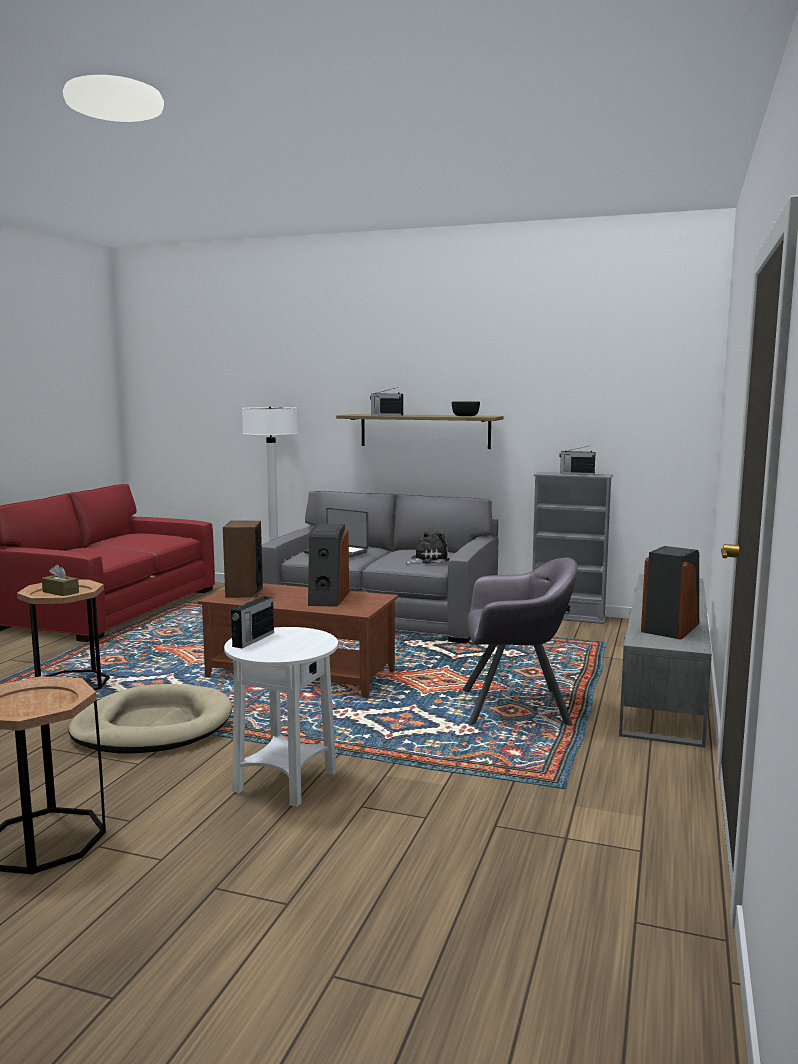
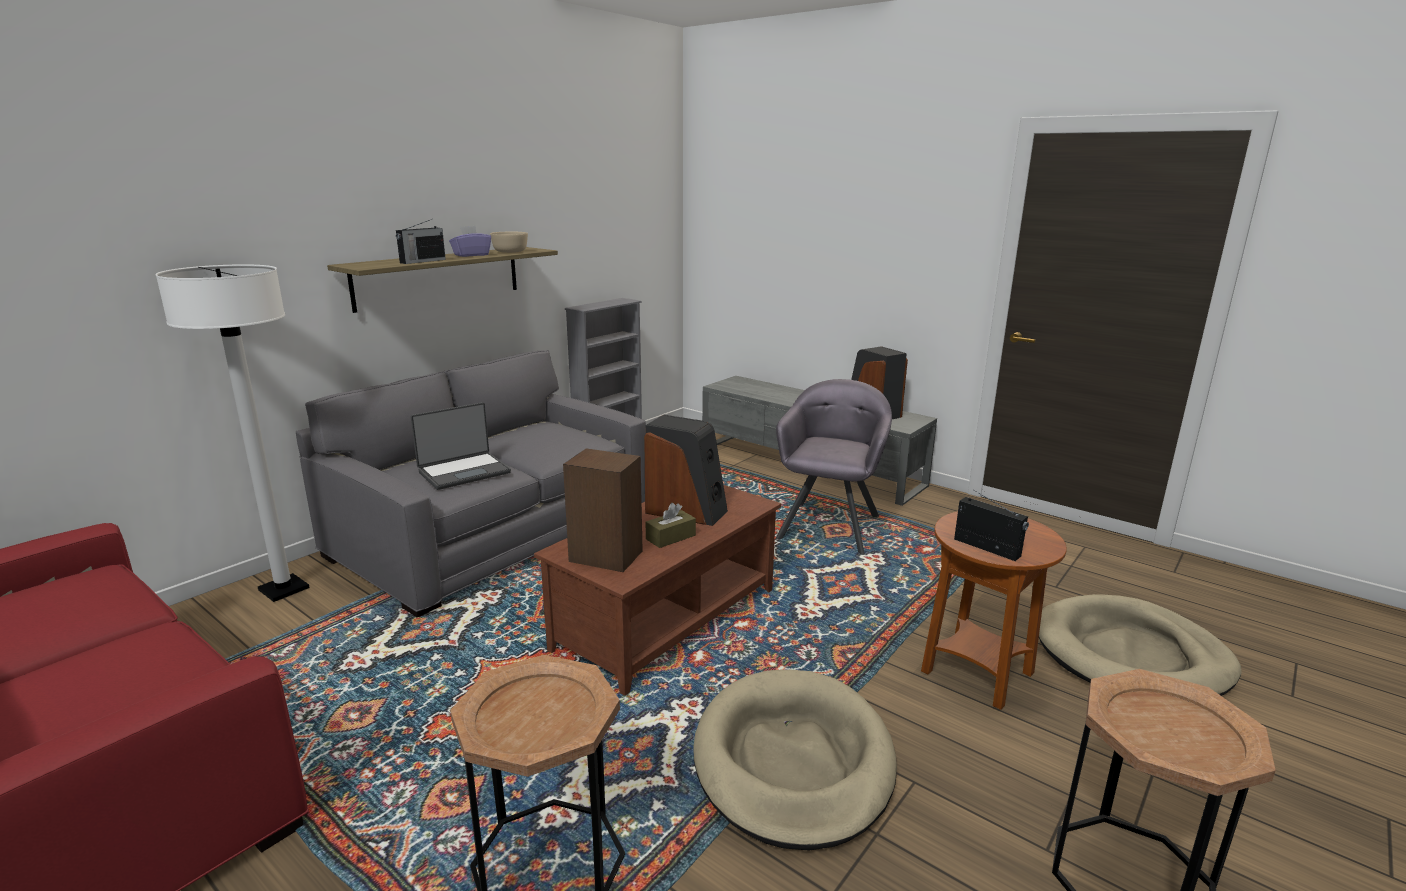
camera: 70 degrees left, 10 degrees up
(60, 592) = (529, 713): brown tissue box -> brown tissue box (670, 537)
(285, 782) = (976, 673): white side table -> brown side table
(363, 864) = (1131, 655): none -> beige dog bed
(427, 560) = (570, 438): plush toy -> none
(431, 415) = (471, 255): none -> purple tissue box
(466, 416) = (510, 251): black bowl -> beige bowl
(576, 474) = (609, 303): radio -> none

